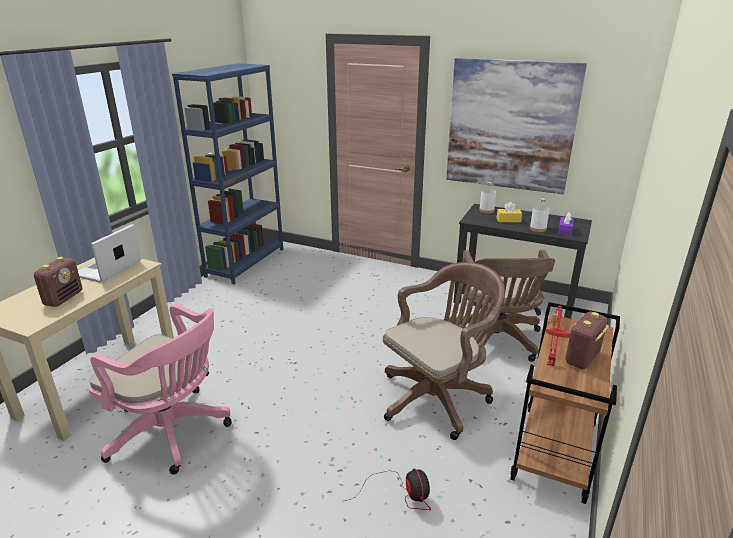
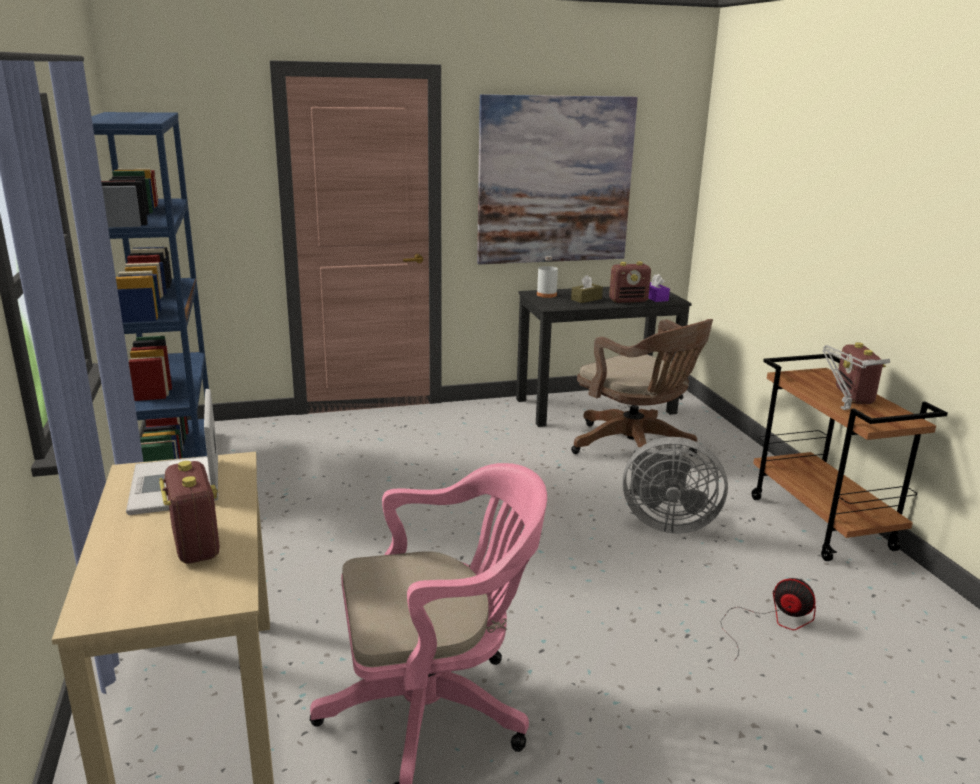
camera: 40 degrees left, 5 degrees down
(438, 397) = (666, 522): brown office chair -> grey fan
(508, 220) = (586, 299): yellow tissue box -> brown tissue box
(538, 228) = (628, 301): white bottle -> radio
(550, 363) = (843, 408): red table lamp -> grey table lamp

